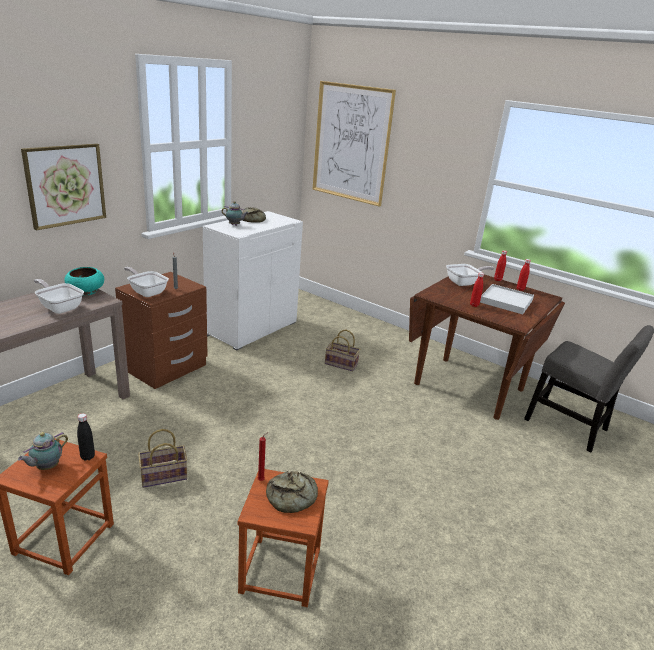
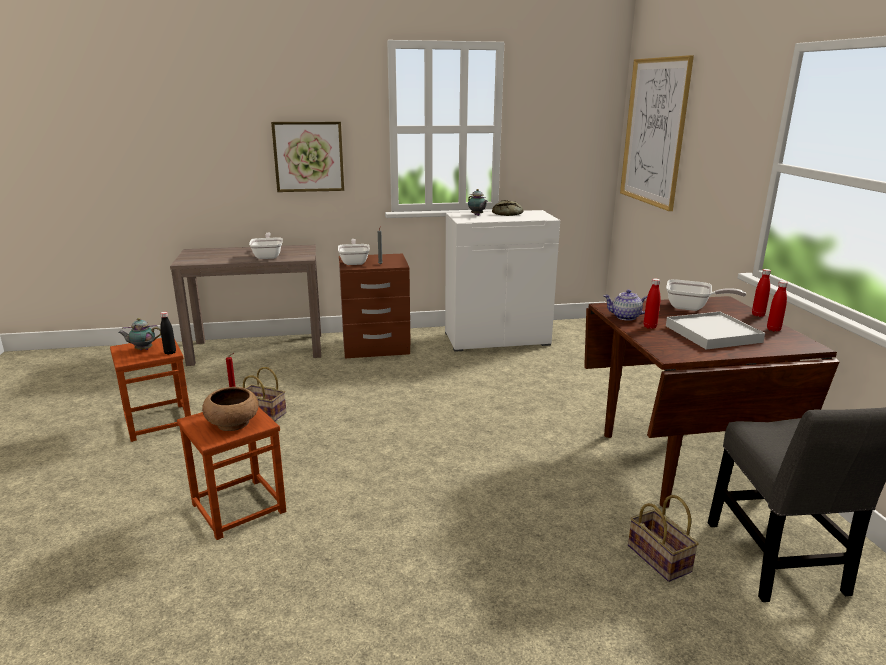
camera: 45 degrees right, 5 degrees down
(86, 292) = (303, 251): turquoise bowl -> none
(292, 497) = (233, 423): bread -> brown bowl
(342, 364) = (544, 392): basket -> basket (661, 559)
(451, 301) = (625, 317): none -> teapot

